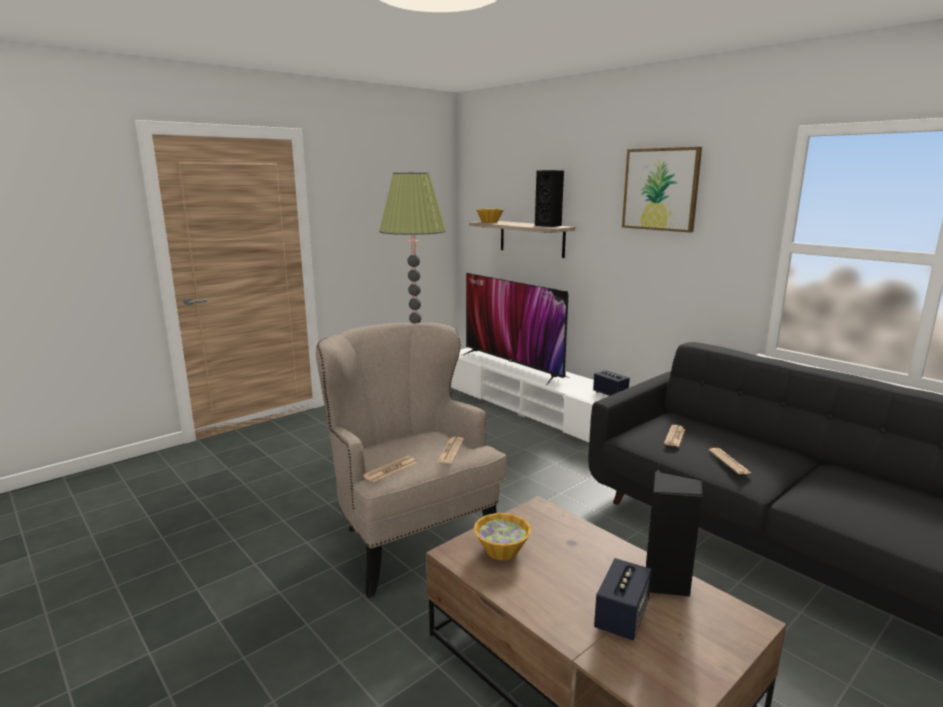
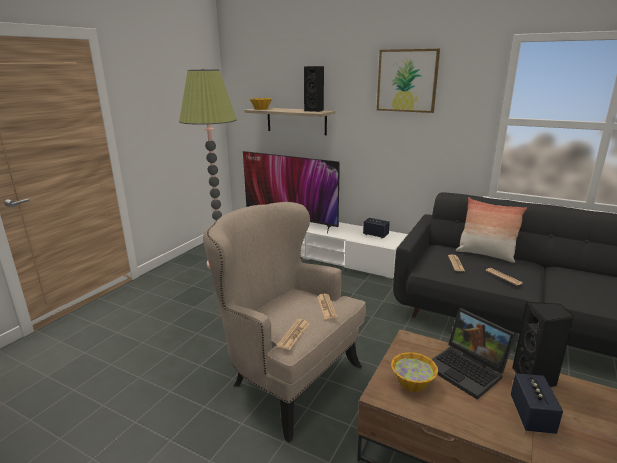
camera: 20 degrees left, 5 degrees up
(584, 553) = (468, 370): none -> laptop
(731, 433) = (485, 254): none -> pillow

